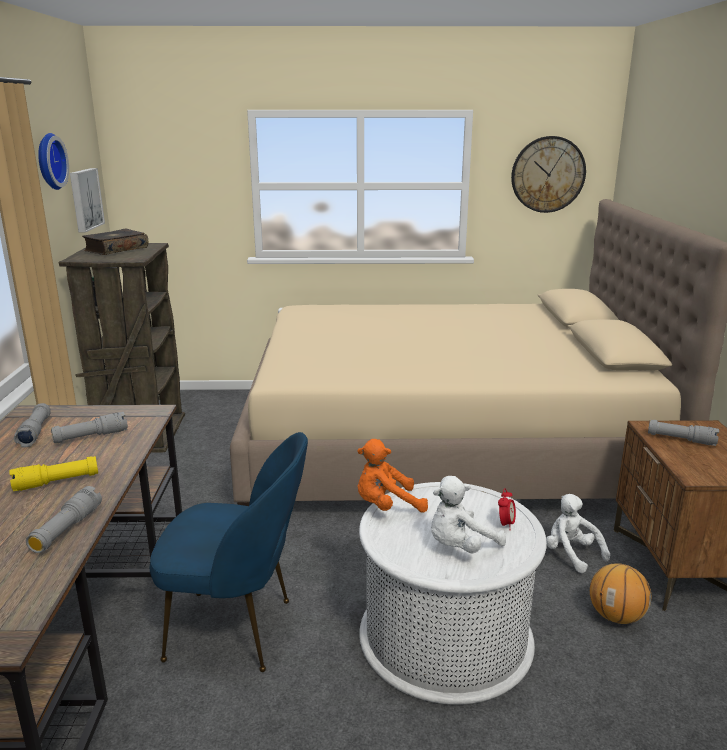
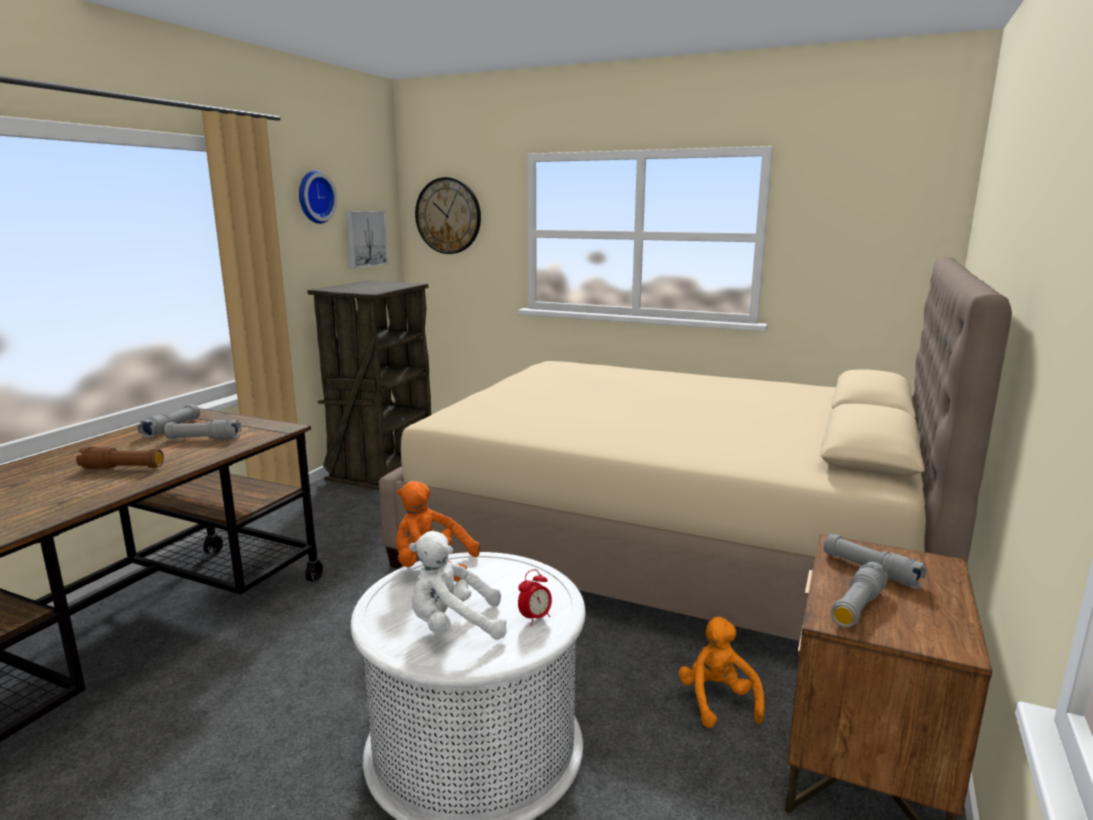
camera: 25 degrees right, 5 degrees down
(57, 482) = (122, 468): yellow flashlight -> brown flashlight
(66, 529) = (68, 505): grey flashlight -> grey flashlight (857, 607)
(116, 249) = (371, 285): book -> none
(240, 632) = (284, 672): blue chair -> none
(548, 174) = (869, 225): wall clock -> wall clock (448, 216)
(571, 554) = (717, 701): white plush toy -> orange plush toy
(616, 616) = (709, 797): basketball -> none

